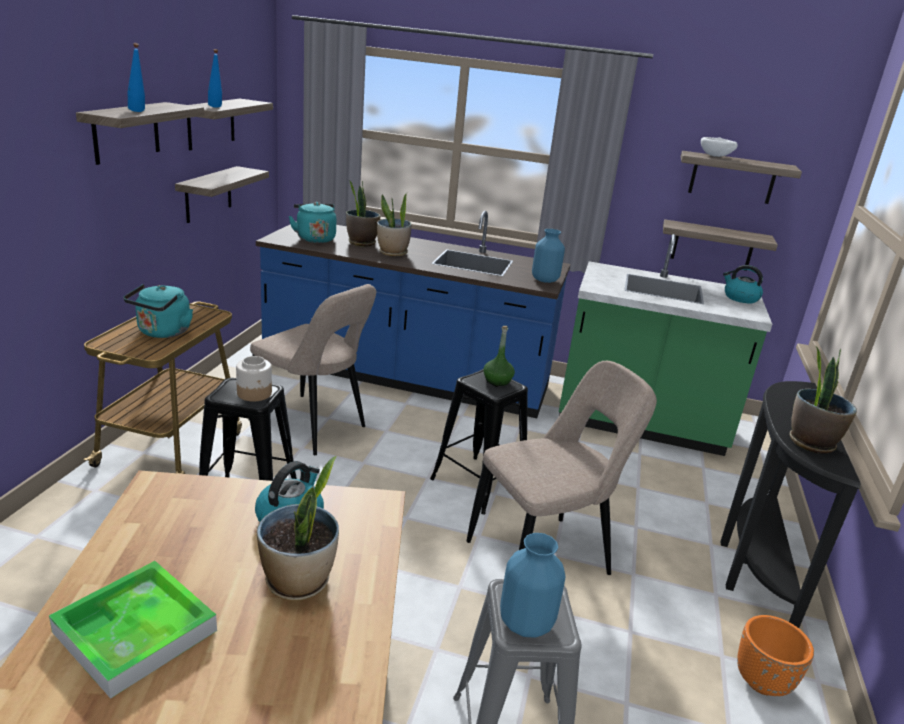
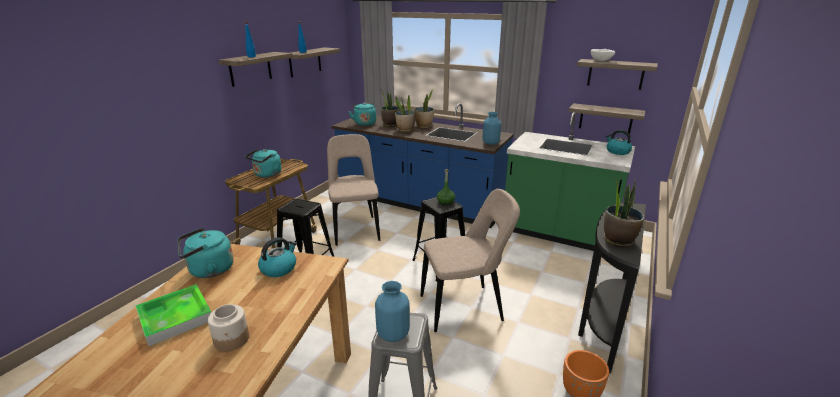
camera: 15 degrees right, 0 degrees up
(154, 530) = (209, 270): none -> turquoise kettle
(208, 194) = (305, 101): shelf -> none
(255, 393) = (304, 207): jar -> jar (232, 340)
(298, 582) = (266, 300): potted plant -> potted plant (424, 126)
(311, 426) = (355, 229): beige chair -> beige chair turned 150 degrees counterclockwise

